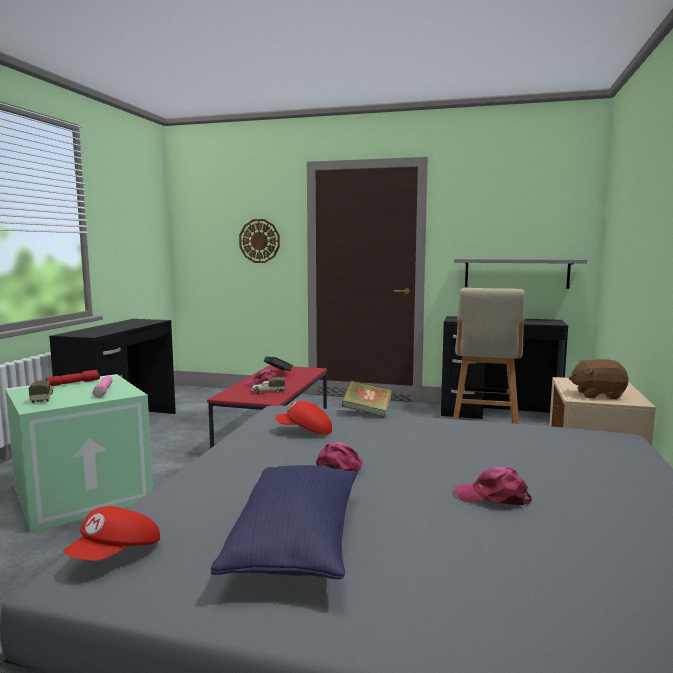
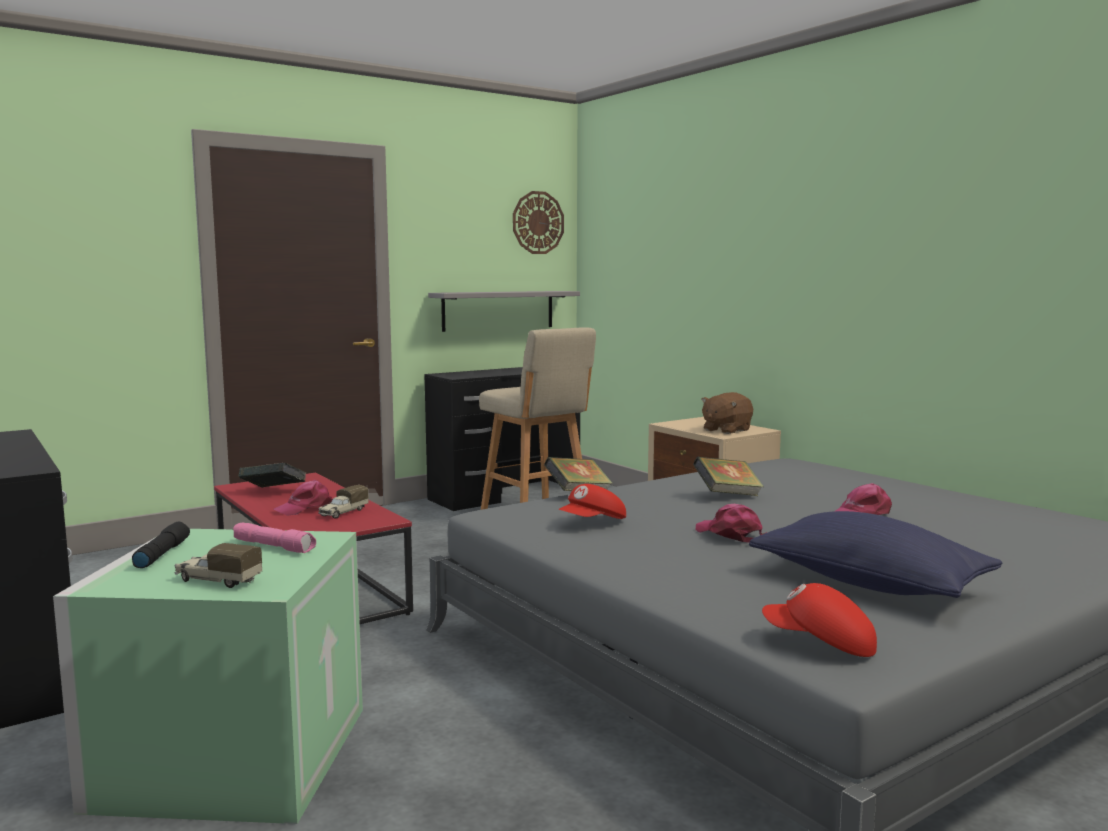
camera: 50 degrees left, 0 degrees up
(74, 383) = (161, 554): red flashlight -> black flashlight
(116, 555) = (820, 645): red cap -> red cap turned 135 degrees clockwise
(259, 241) = (101, 266): wall clock -> wall clock (538, 222)
(447, 444) = (727, 495): none -> book

